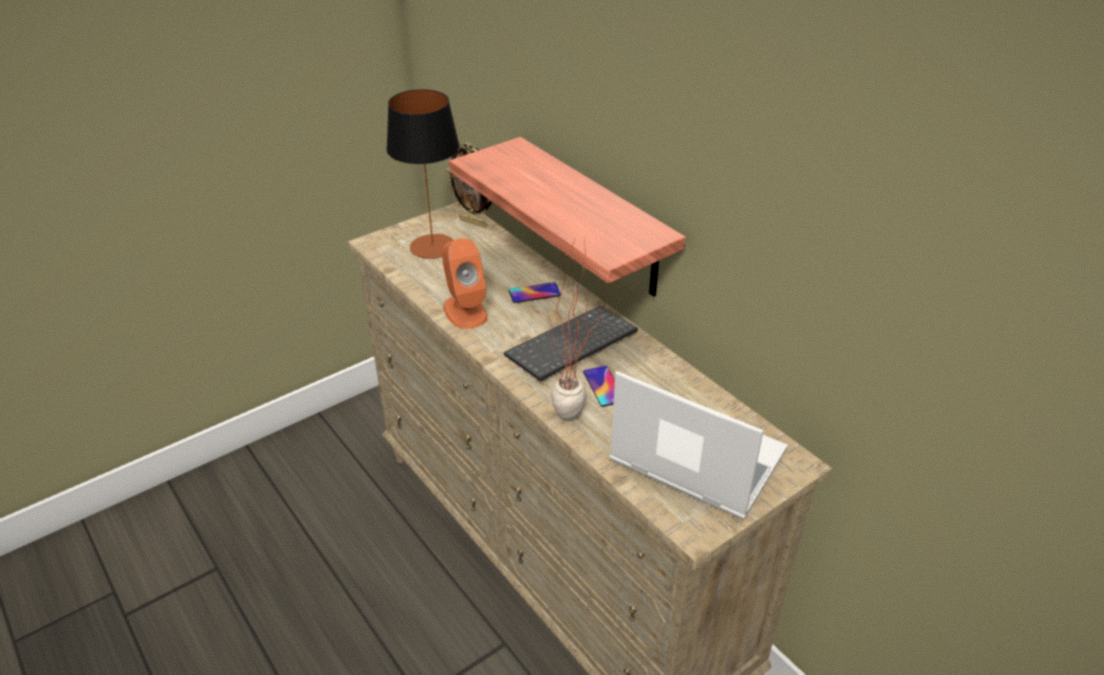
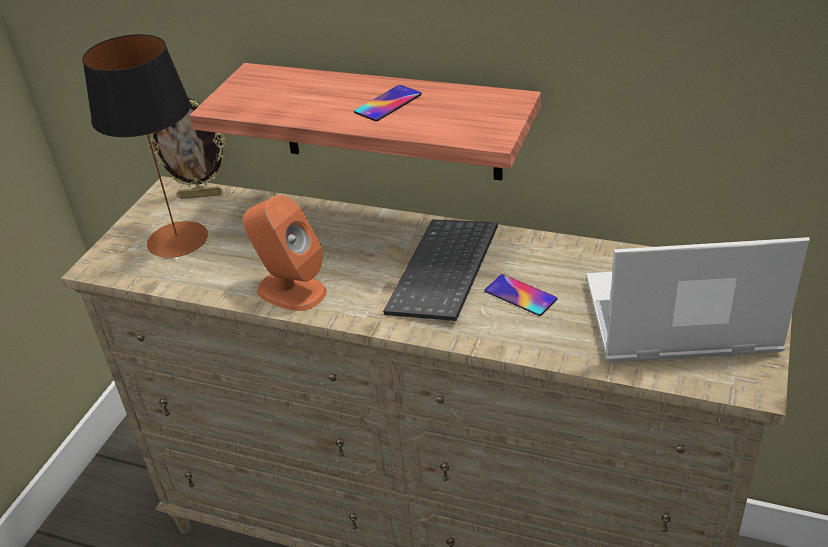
camera: 30 degrees left, 0 degrees up
(534, 293) = (348, 237): phone -> phone (388, 103)
(576, 421) = (531, 343): potted plant -> none

